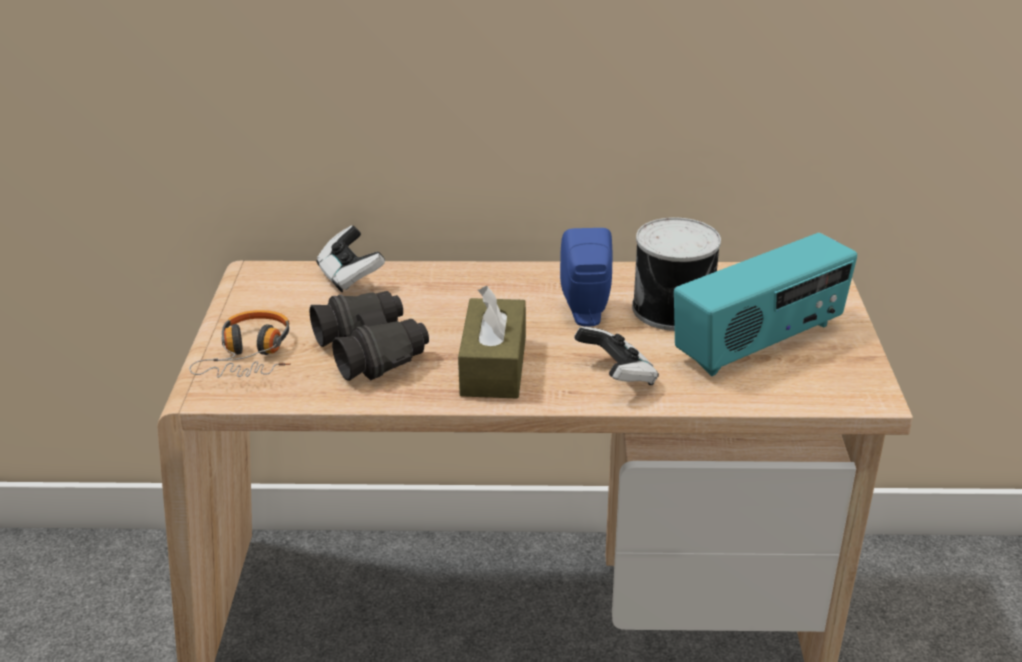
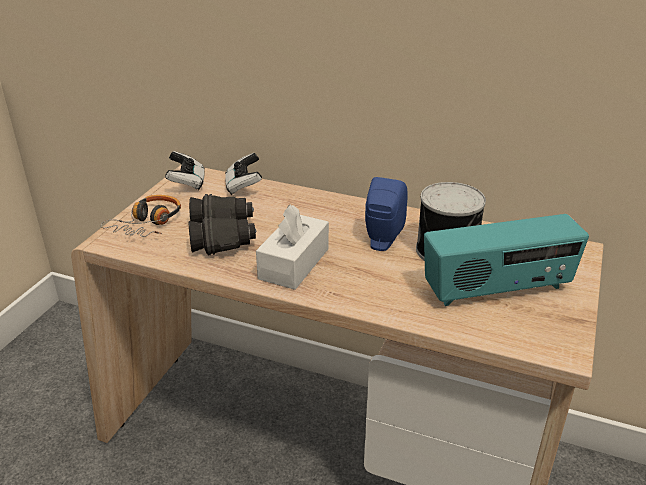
camera: 20 degrees right, 0 degrees up
(493, 366) = (294, 264): brown tissue box -> white tissue box
(617, 376) = (374, 290): game controller -> game controller (187, 183)

